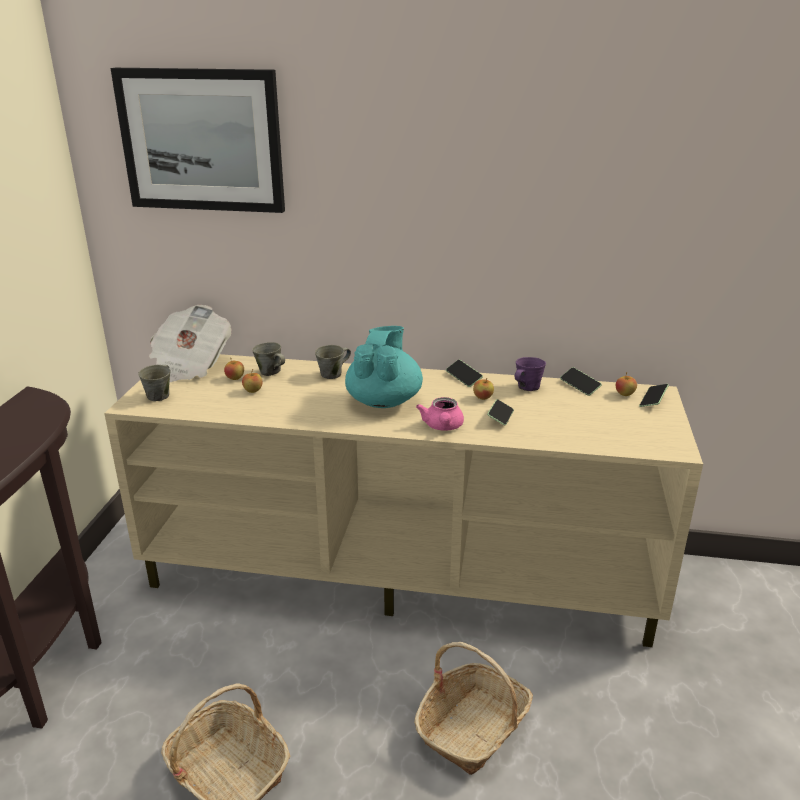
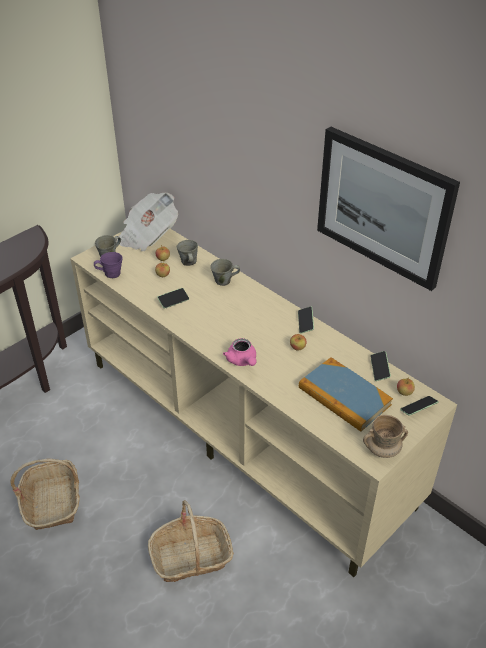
camera: 35 degrees right, 15 degrees up
(202, 140) = (171, 86): picture -> picture (383, 207)
(384, 401) = (231, 320): turquoise teapot -> none
(442, 427) = (242, 361): pink teapot -> pink teapot turned 60 degrees counterclockwise
(500, 417) = (288, 371): phone -> phone (173, 301)
(527, 388) = (339, 352): purple mug -> purple mug (111, 274)
(579, 416) = (344, 396): none -> book
(670, 440) = (382, 450): none -> beige mug

